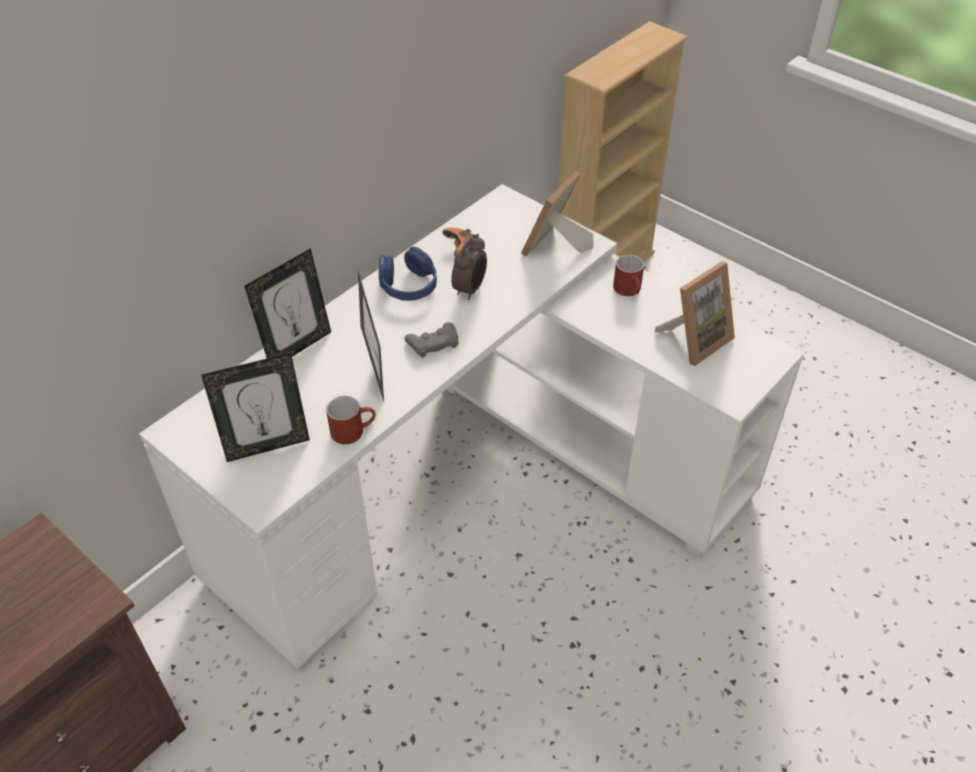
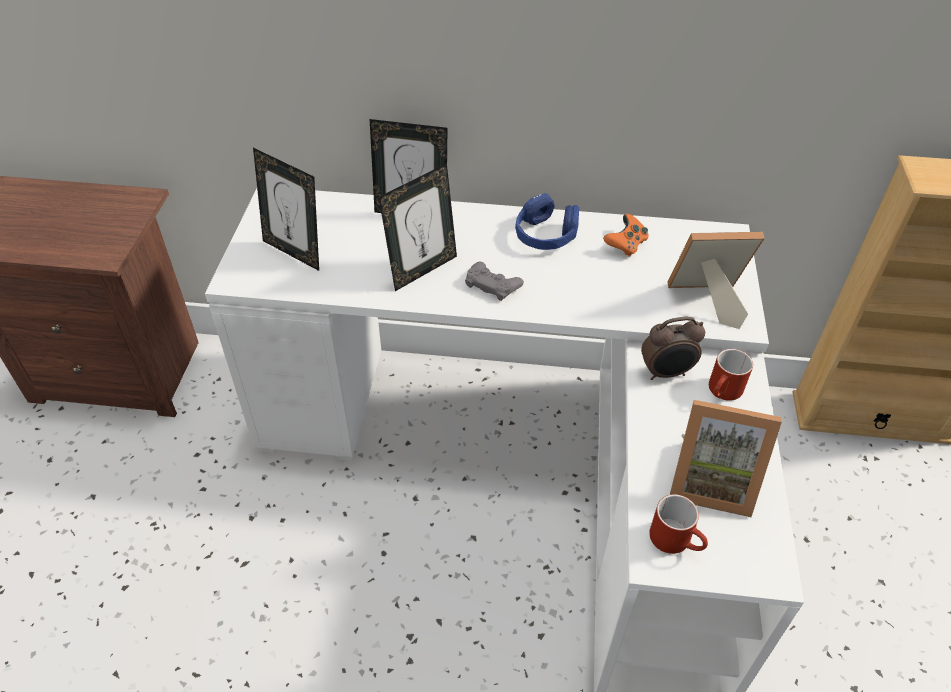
camera: 55 degrees right, 0 degrees up
(353, 430) = (349, 289): red mug -> red mug (677, 540)
(470, 289) = (583, 274): alarm clock -> alarm clock (666, 373)

